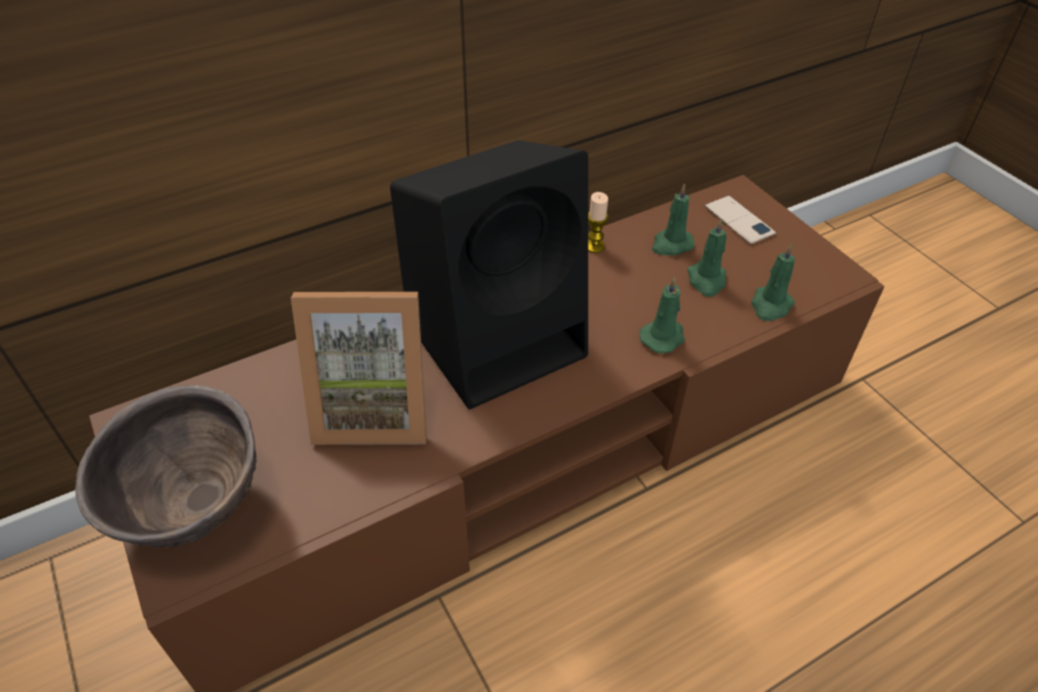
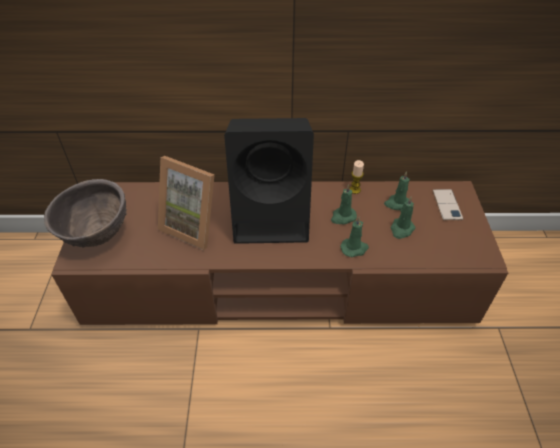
camera: 30 degrees right, 0 degrees up
(770, 306) = (427, 256): green candle -> green candle (343, 217)

